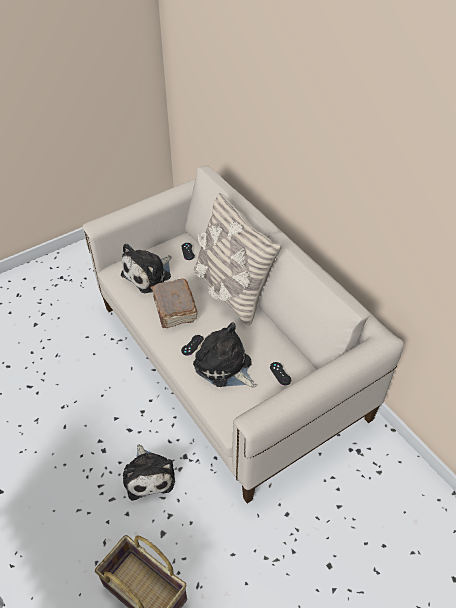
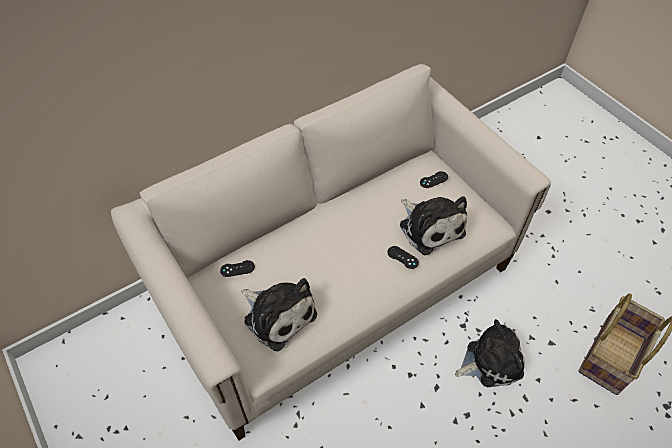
camera: 90 degrees left, 5 degrees up
(174, 310) = (347, 278): brown book -> none
(225, 367) = (430, 227): plush toy -> plush toy turned 75 degrees counterclockwise
(231, 292) = (316, 220): beige pillow -> none

